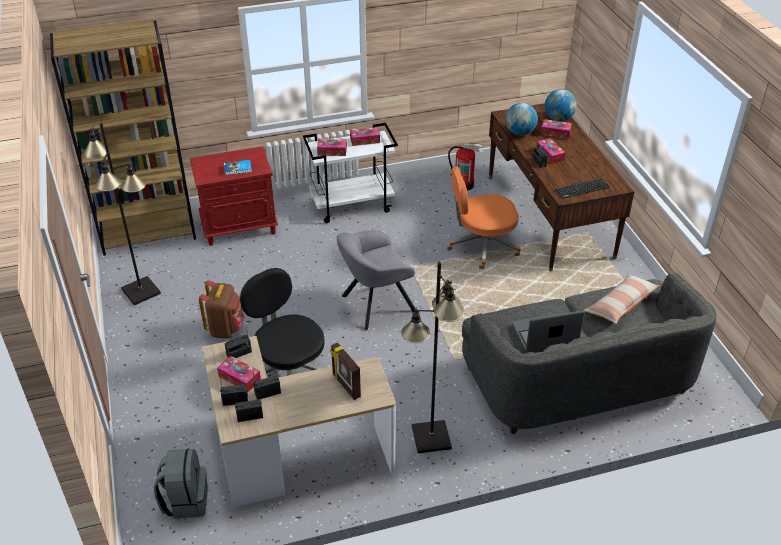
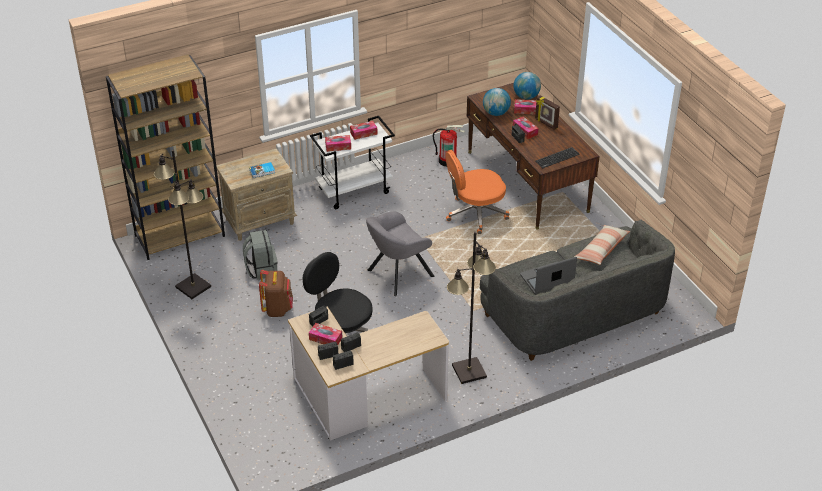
camera: 10 degrees left, 0 degrees up
(185, 500) = (291, 441): grey backpack -> grey backpack (261, 269)
(240, 226) = (260, 221): red nightstand -> beige nightstand
(345, 386) = (408, 334): picture frame -> picture frame (546, 123)

